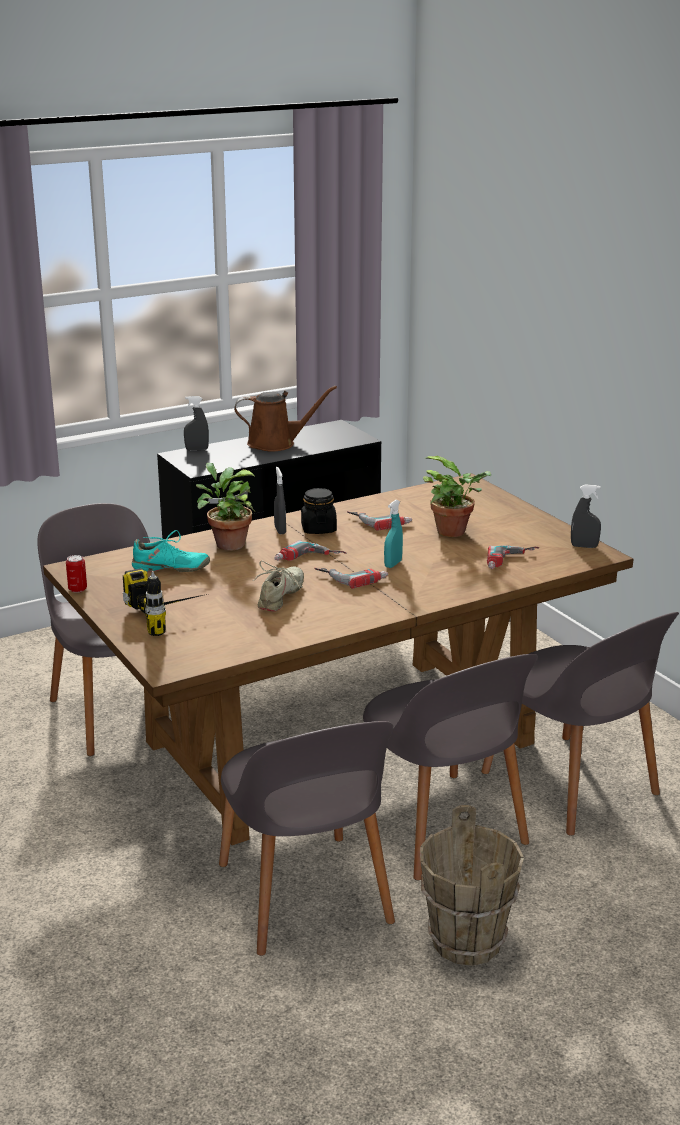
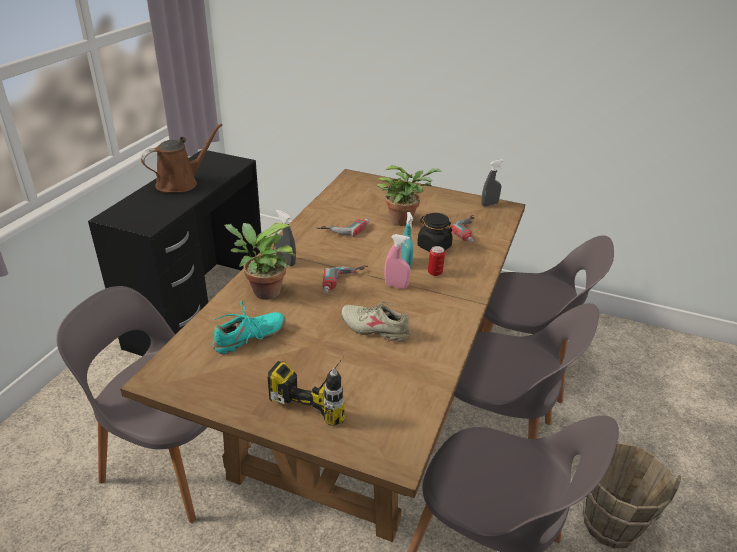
camera: 40 degrees left, 10 degrees up
(77, 589) = (193, 402): can -> can (435, 272)
(197, 449) = (121, 207): grey spray bottle -> none
(281, 596) = (375, 328): beige shoe -> beige shoe turned 45 degrees counterclockwise
(318, 529) = (312, 250): black jar -> black jar (433, 246)
(352, 576) = (396, 286): power drill -> pink spray bottle

